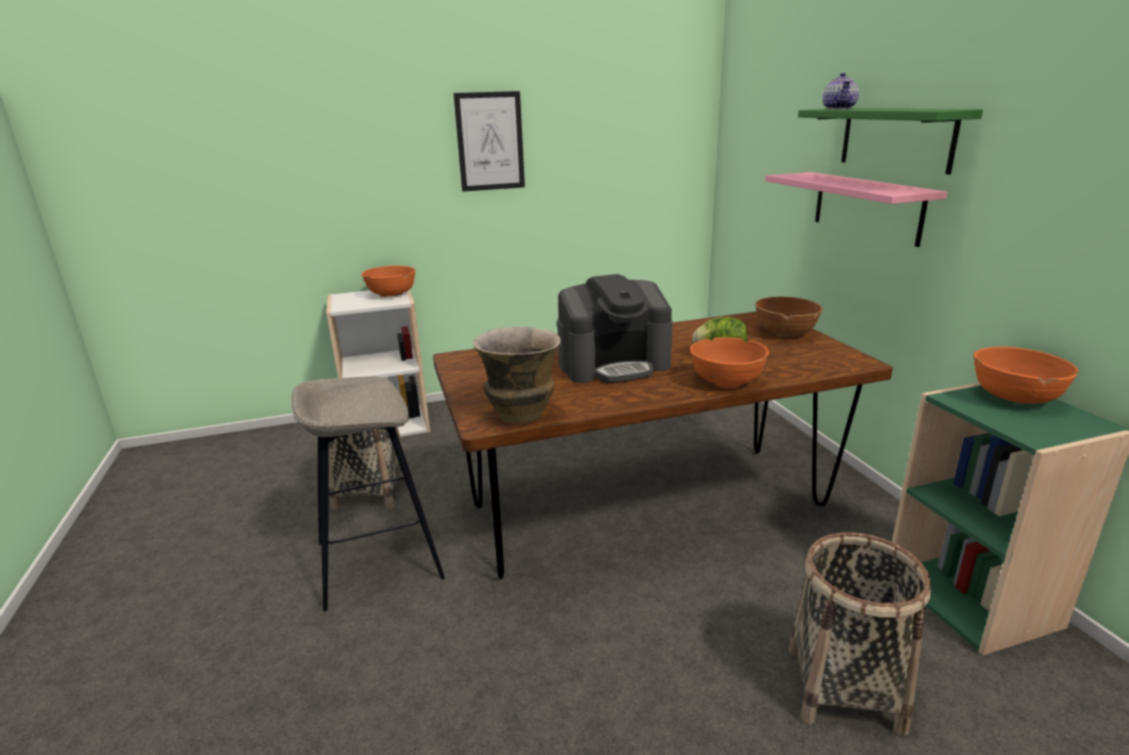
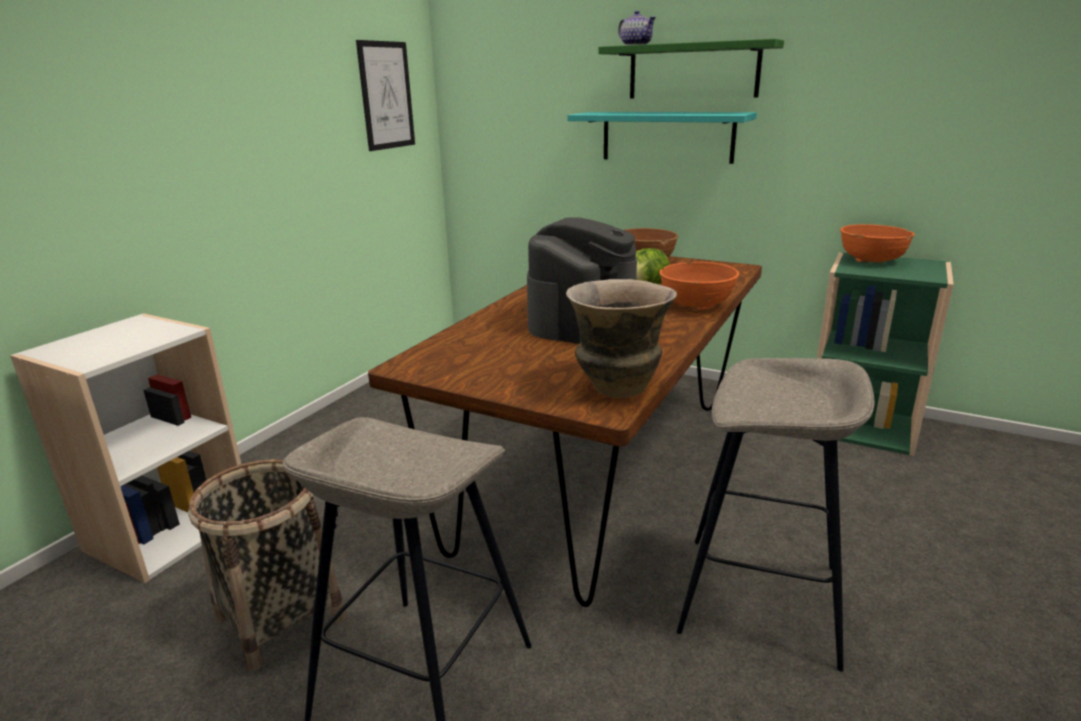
camera: 45 degrees left, 0 degrees up
(391, 294) = (142, 327): orange bowl -> none
(490, 141) = (220, 87): picture -> picture (386, 95)
(610, 651) = (760, 599): none -> grey stool
(844, 688) = (901, 520): basket -> none
(866, 207) = (667, 137): pink shelf -> turquoise shelf

